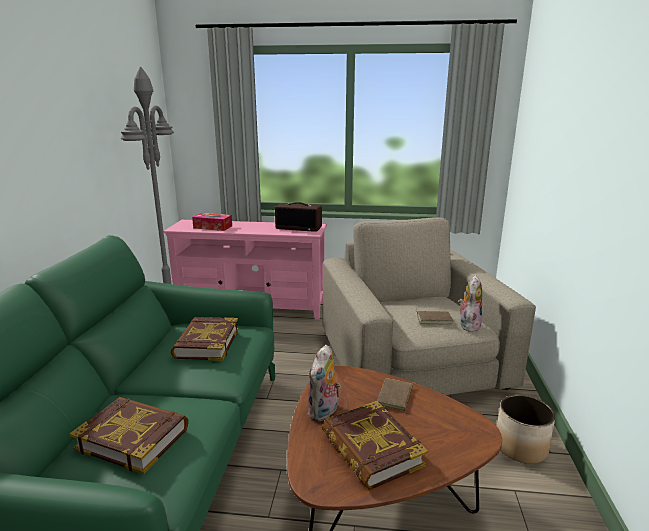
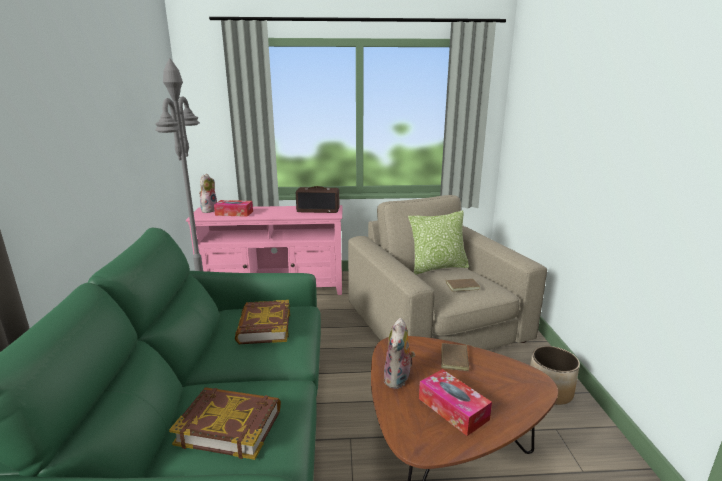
camera: 10 degrees left, 0 degrees up
(371, 450) = (453, 409): book -> tissue box
(417, 297) = (437, 268): none -> pillow
(468, 325) = (492, 289): plush toy -> plush toy (209, 210)

